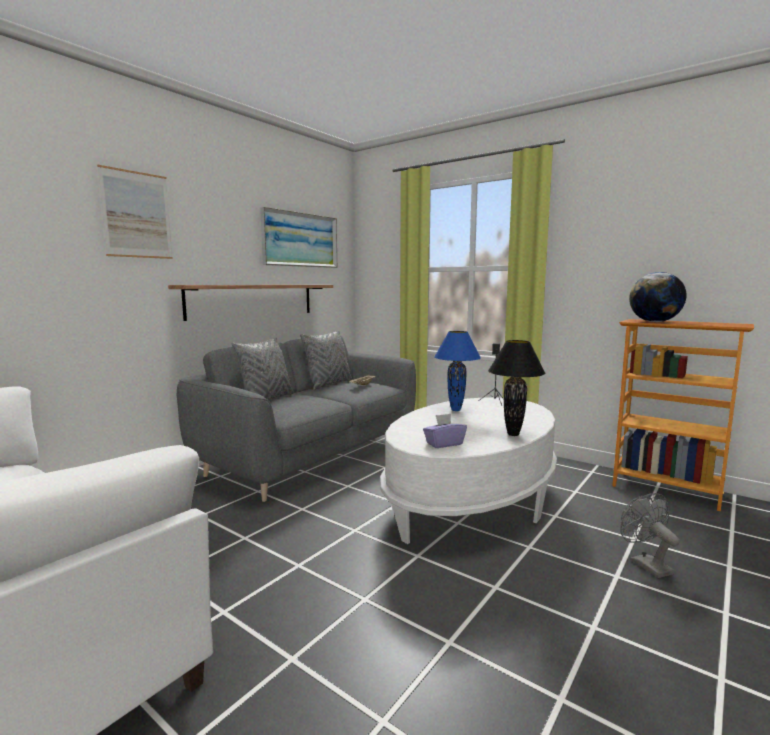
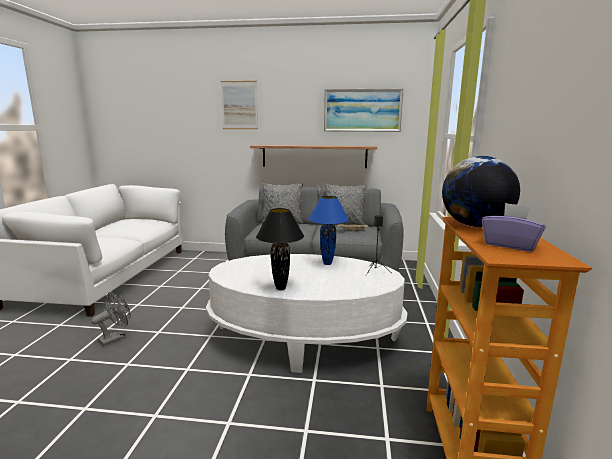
camera: 60 degrees right, 5 degrees up
(444, 444) = (236, 273): purple tissue box -> purple tissue box (510, 245)
(645, 564) = (259, 439): grey fan -> grey fan (116, 338)

